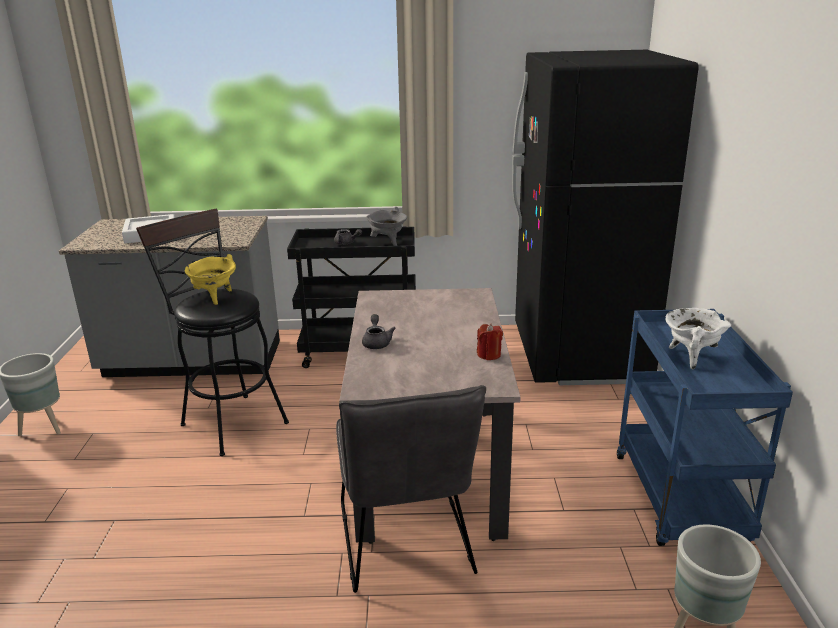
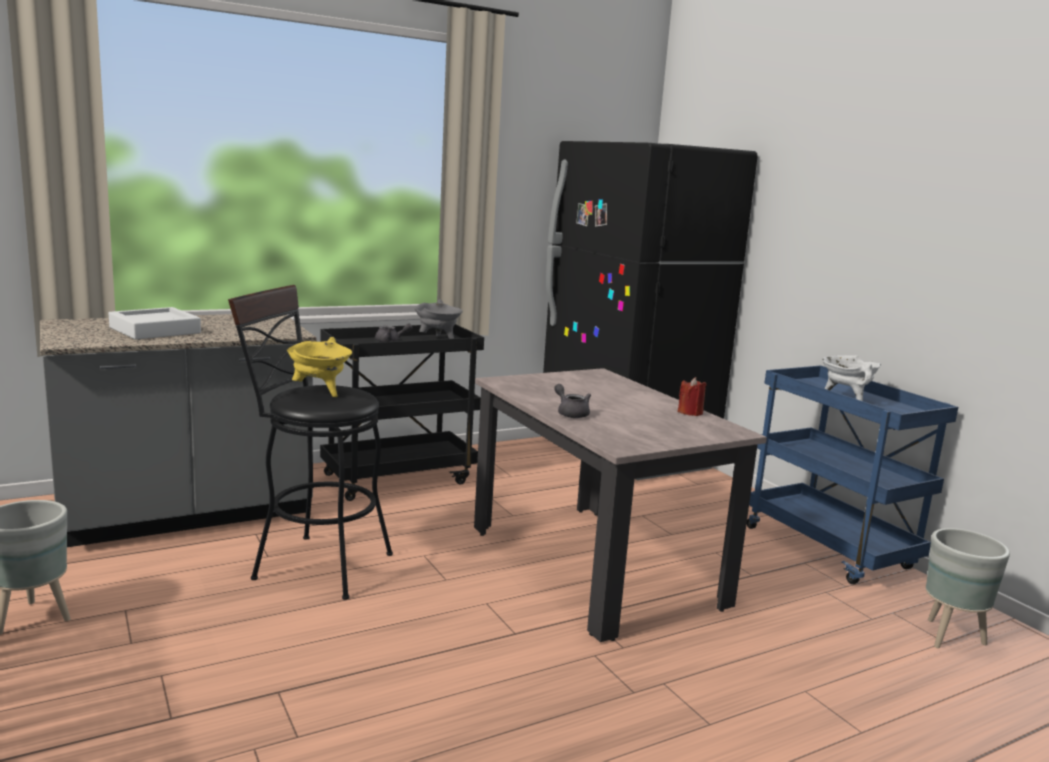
camera: 30 degrees left, 10 degrees down
(406, 545) = (650, 634): grey chair -> none

